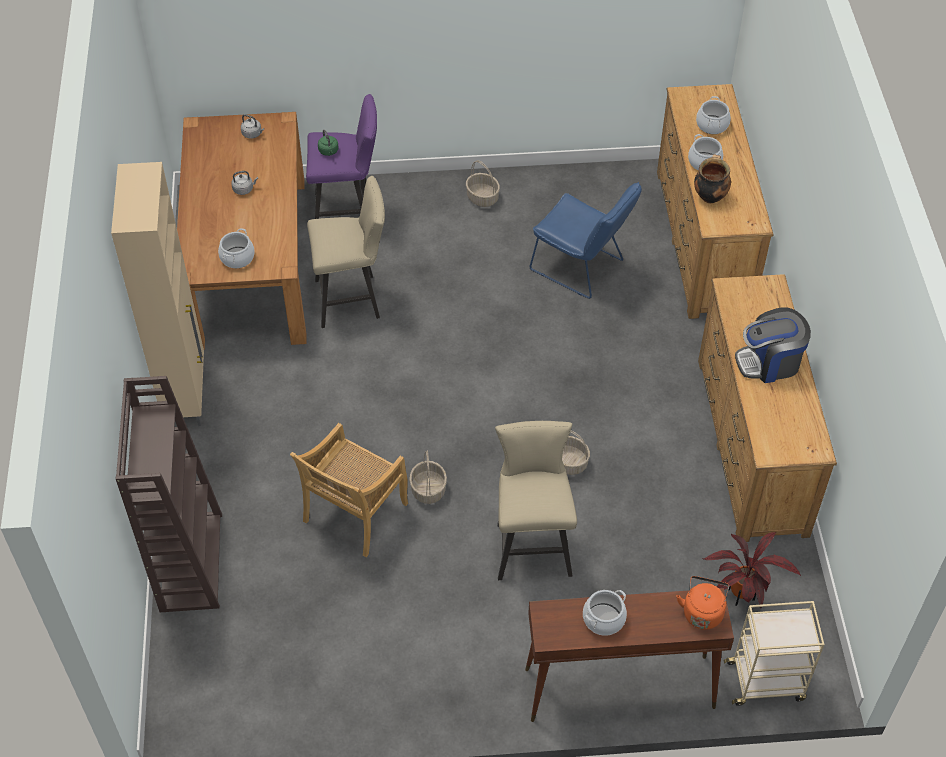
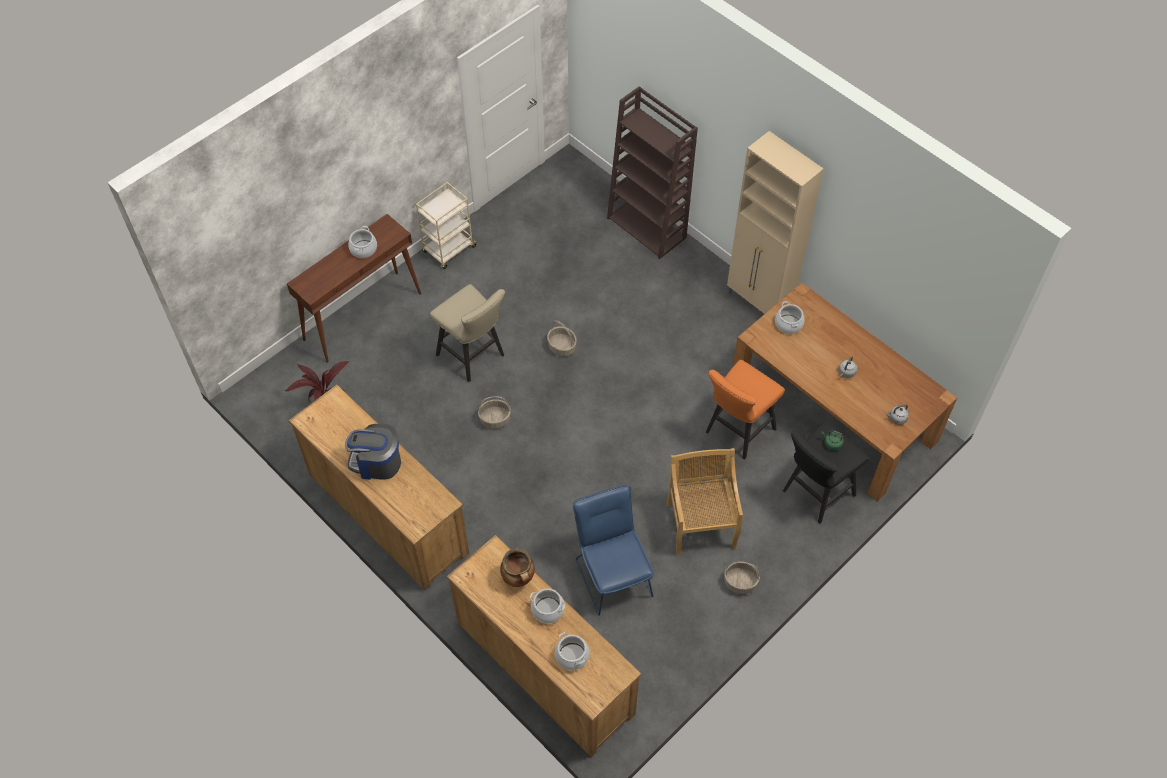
camera: 140 degrees right, 5 degrees up
(348, 214) = (814, 495): purple stool -> black stool
(353, 299) = (736, 433): beige stool -> orange stool
(354, 514) = (589, 306): beige chair -> beige chair (700, 524)
(582, 268) = (612, 572): blue chair -> blue chair turned 75 degrees clockwise
(702, 611) = (313, 285): orange kettle -> none
(766, 681) = (283, 372): beige cart -> beige cart (449, 250)
(769, 362) = (376, 462): coffee machine -> coffee machine turned 120 degrees counterclockwise

